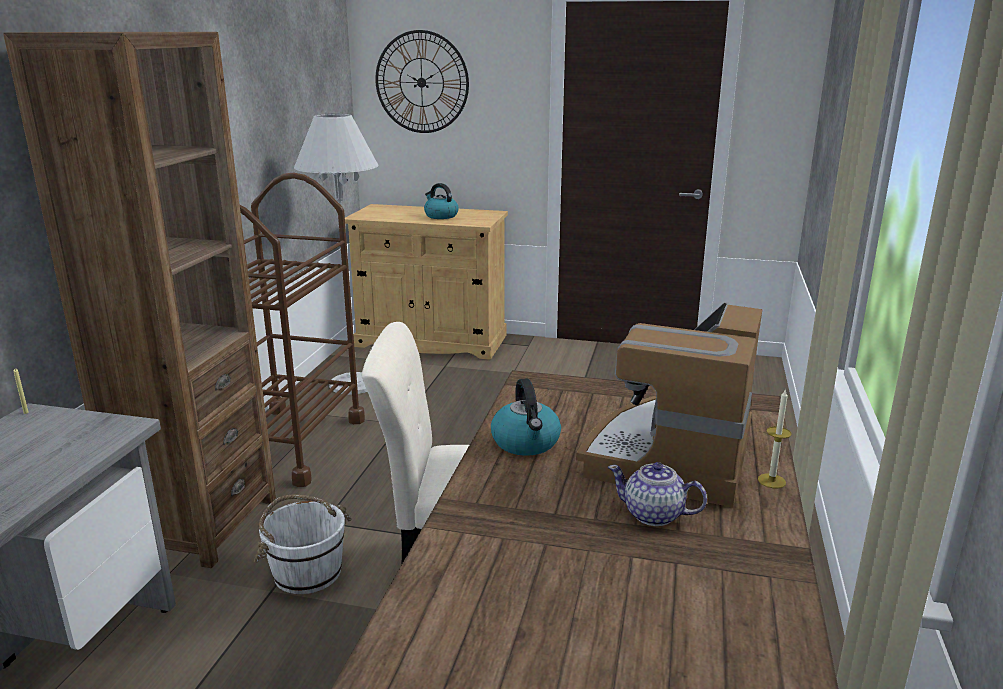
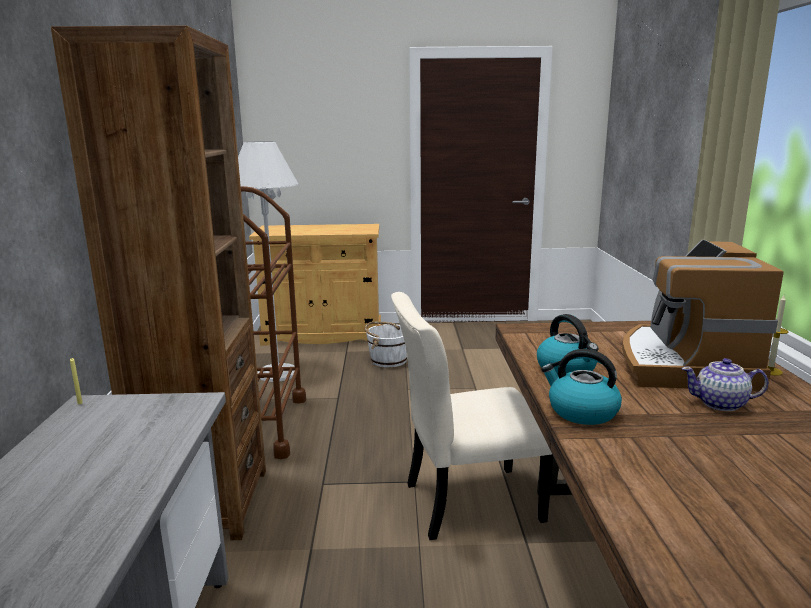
camera: 15 degrees left, 5 degrees down
(307, 572) = (333, 527): white bucket -> white bucket (388, 360)
(421, 82) = (303, 123): wall clock -> none
(440, 216) = (330, 229): kettle -> kettle (581, 411)

